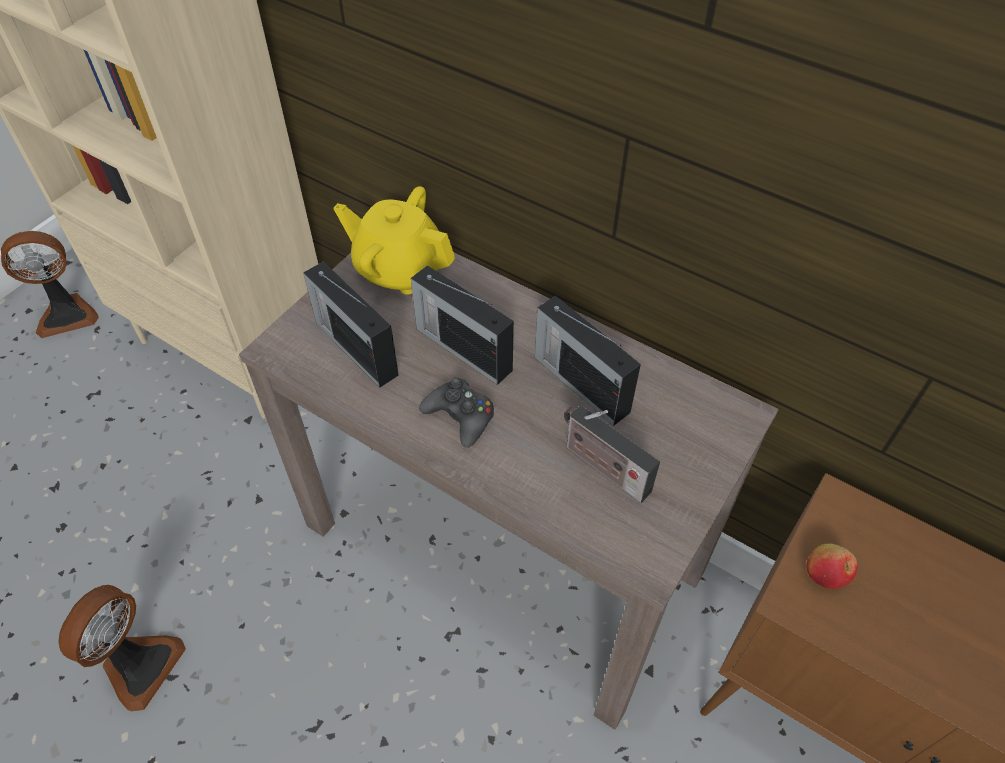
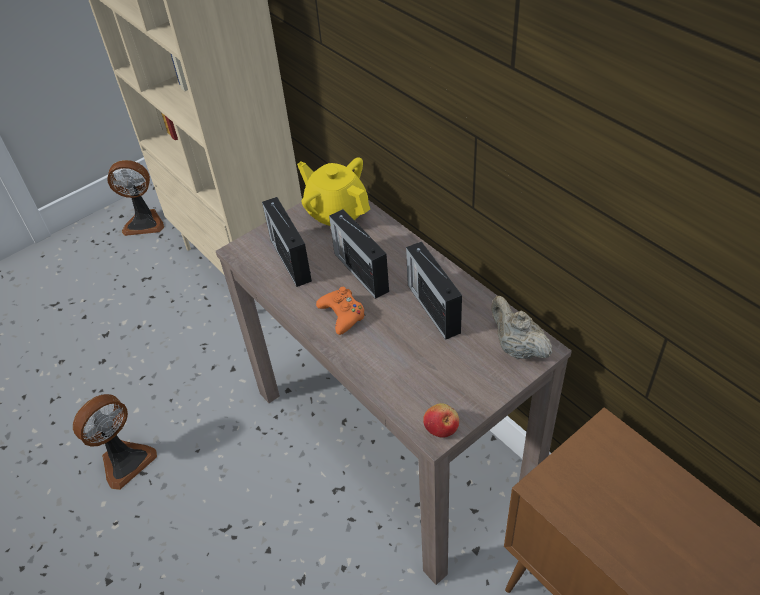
camera: 20 degrees right, 5 degrees down
(460, 416) = (342, 314): black game controller -> orange game controller
(603, 467) = (427, 365): radio -> none
(710, 418) = (517, 347): none -> beige teapot
(825, 573) = (575, 474): apple -> apple (441, 427)

